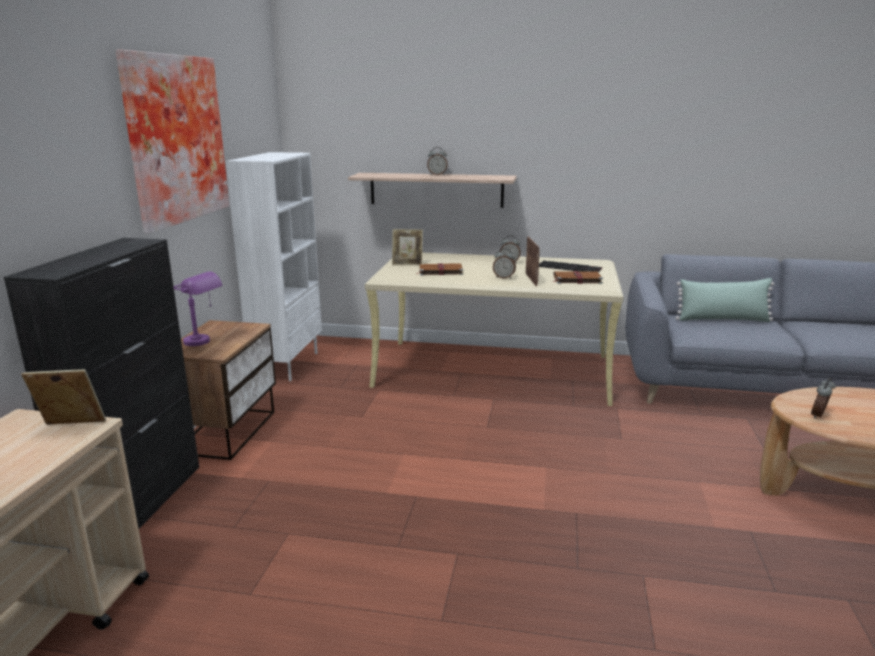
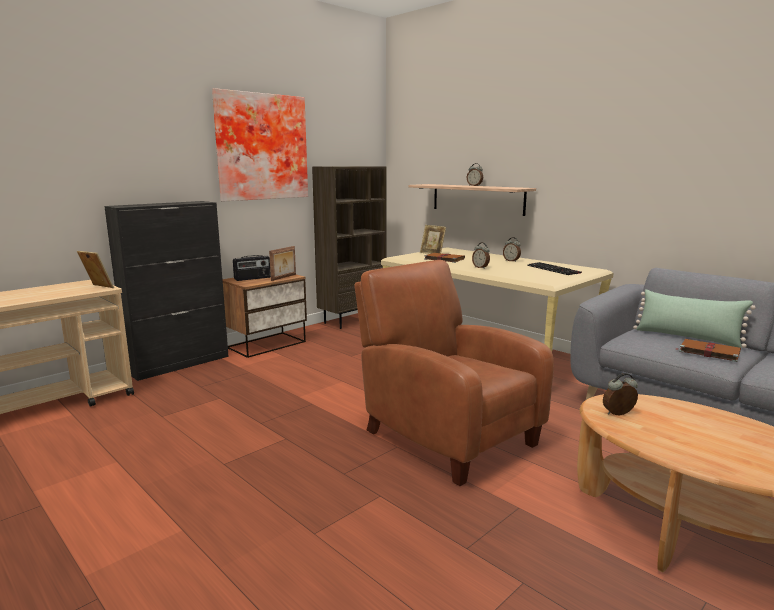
camera: 35 degrees right, 5 degrees down
(204, 342) = (253, 278): purple table lamp -> radio
(287, 365) = (352, 320): white bookcase -> brown bookcase
(531, 279) = (499, 271): picture frame -> picture frame (284, 277)
(576, 279) = (537, 276): brown book -> brown book (708, 352)
(596, 481) = (445, 435): none -> brown armchair

